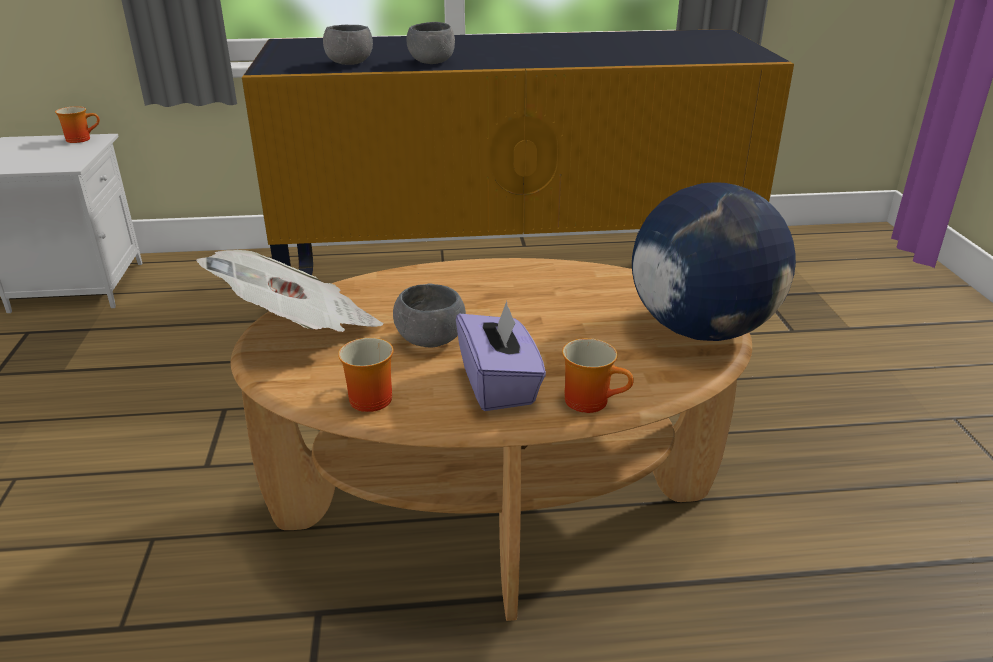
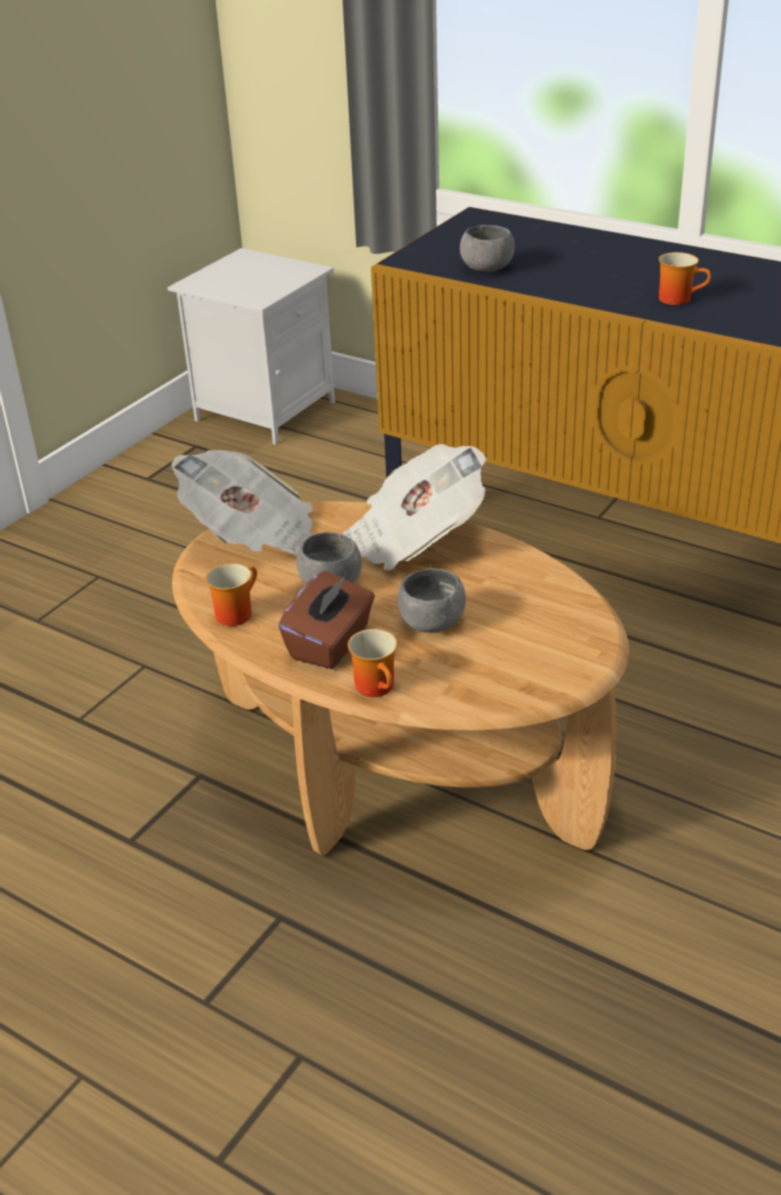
camera: 40 degrees right, 5 degrees up
(81, 139) = (298, 267): mug -> mug (679, 298)
(431, 62) = (566, 286): grey bowl -> grey bowl (431, 623)
(454, 283) = (413, 539): none -> newspaper
(499, 385) = (331, 644): purple tissue box -> brown tissue box
(701, 329) = (556, 668): globe -> none

